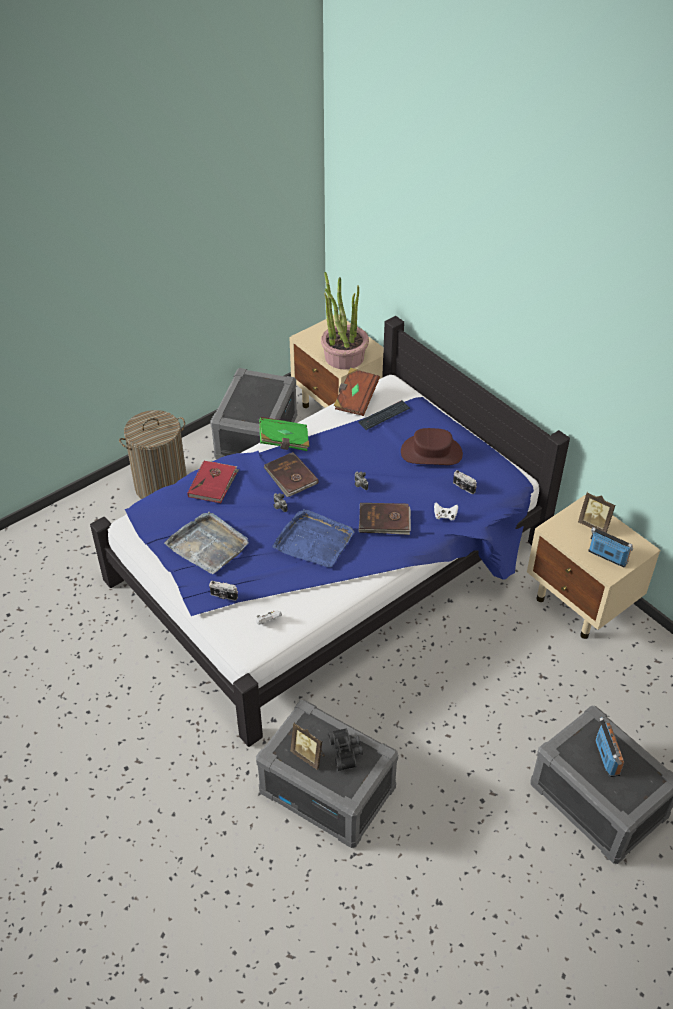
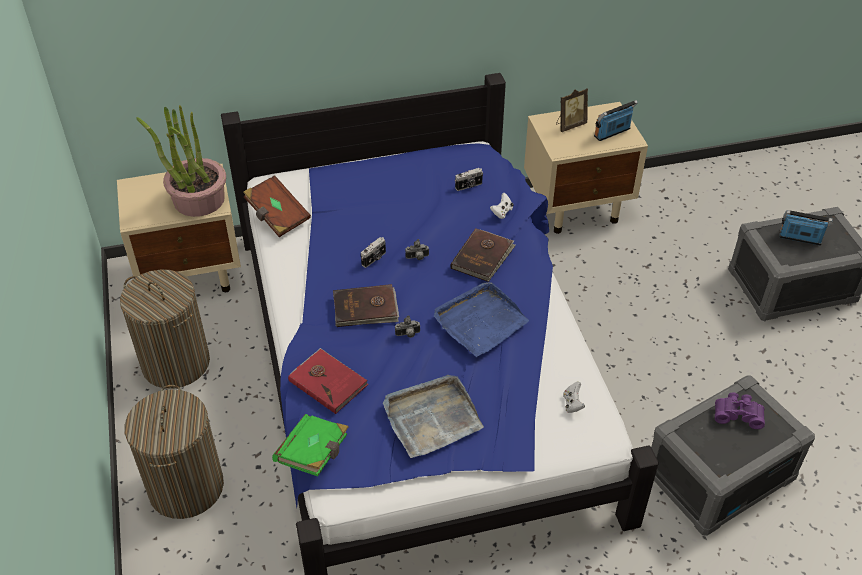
camera: 65 degrees left, 0 degrees up
(223, 596) = (521, 429): camera -> camera (374, 259)
(256, 437) = (175, 363): grey storage box -> laundry basket
(284, 442) = (302, 297): green book -> green book (314, 453)
(309, 755) = (732, 447): picture frame -> none
(346, 752) = (737, 414): black binoculars -> purple binoculars
(384, 416) = (322, 203): keyboard -> none
(431, 453) = (404, 189): brown hat -> none

